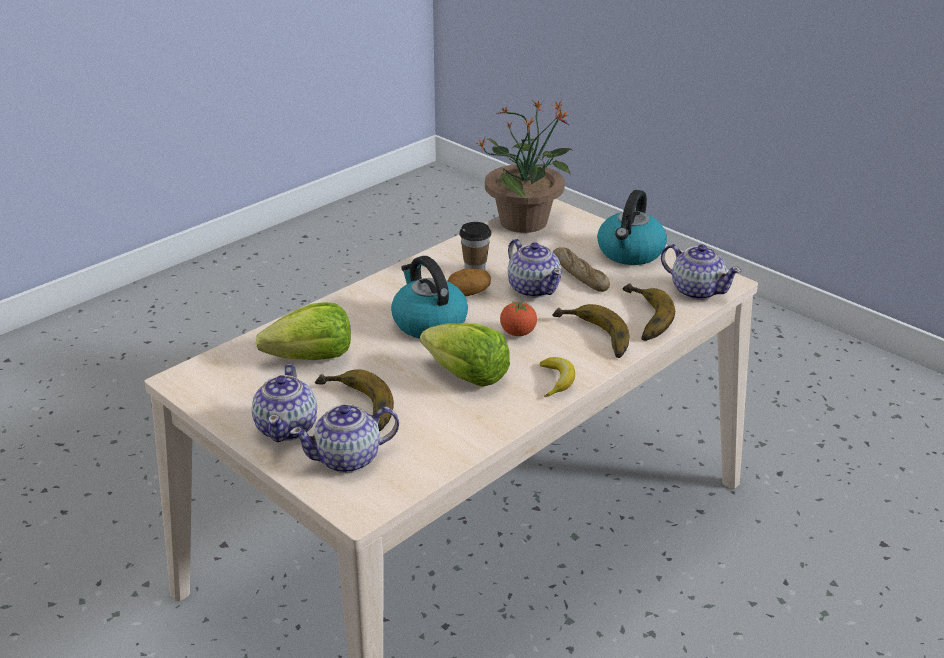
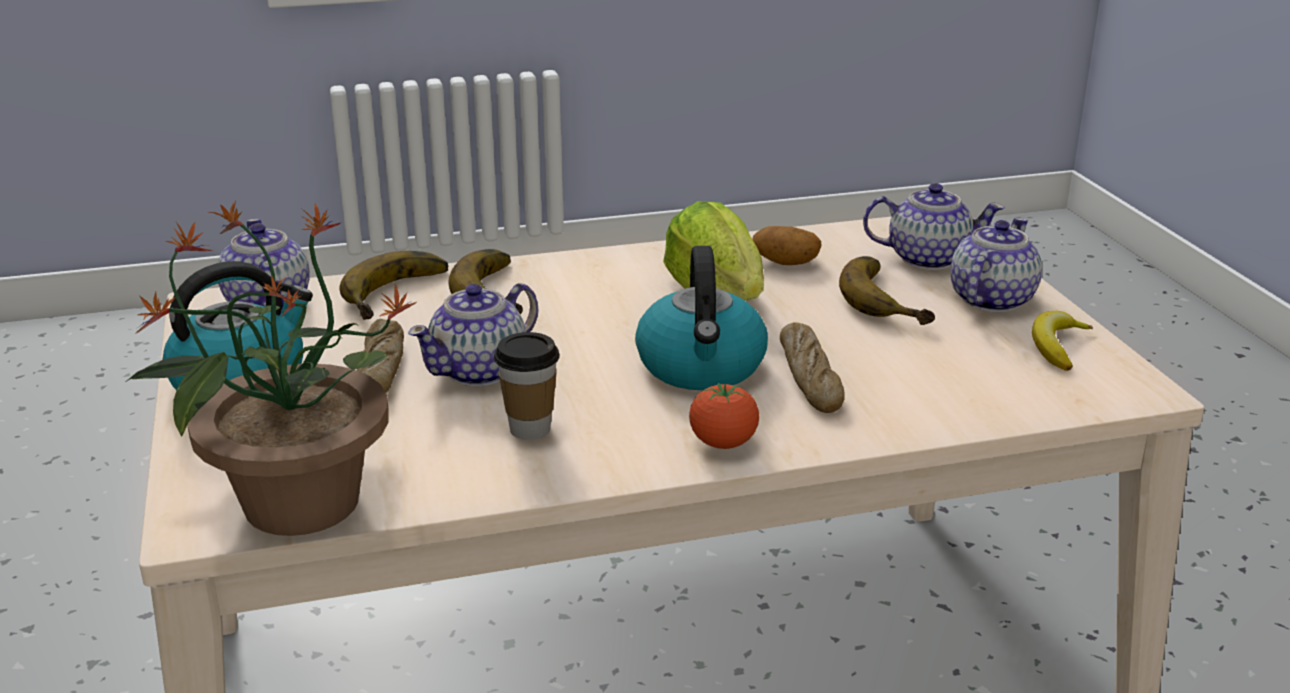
camera: 150 degrees left, 5 degrees down
(312, 358) = (919, 367): lettuce -> none
(367, 333) = (810, 378): none -> bread
(469, 292) = (587, 394): potato -> potato (785, 262)
(518, 333) = (589, 320): tomato -> tomato (723, 443)
(534, 288) = (480, 371): teapot -> teapot turned 135 degrees counterclockwise
(557, 381) = (612, 263): banana -> banana (1057, 347)

